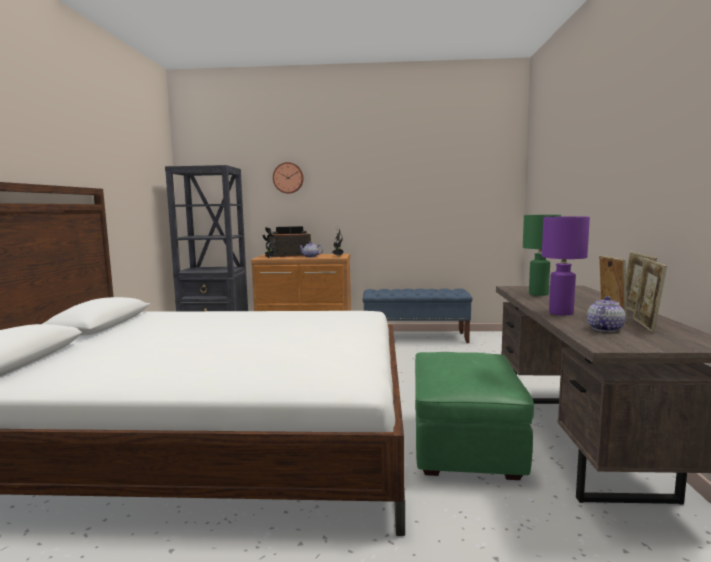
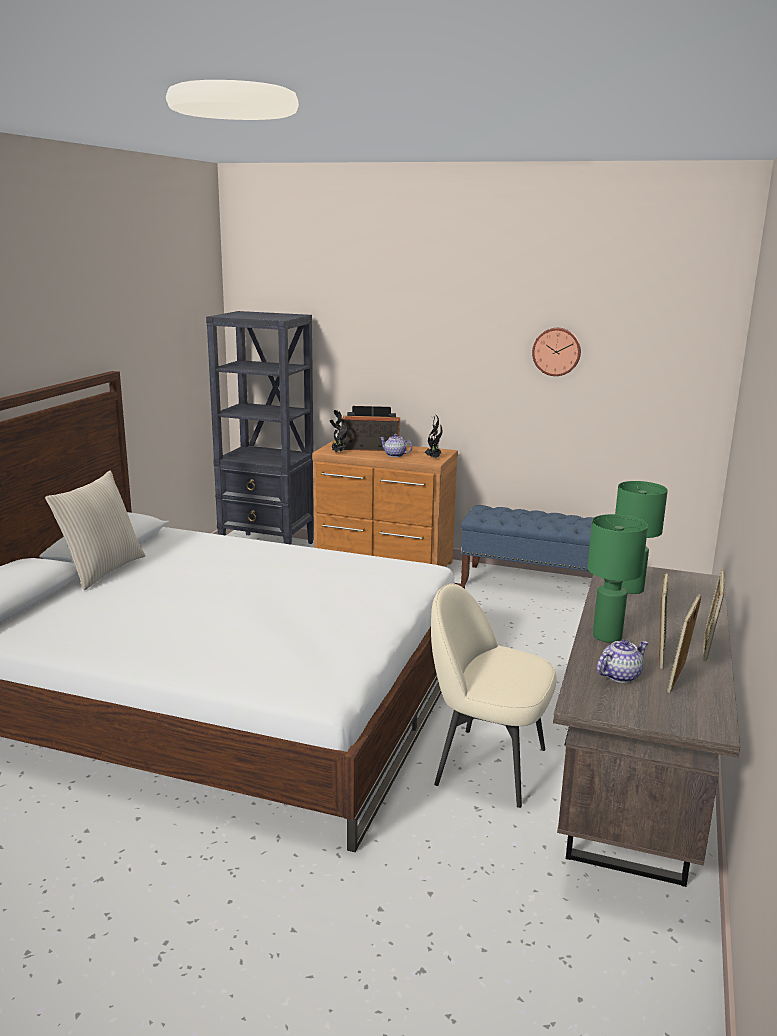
camera: 15 degrees right, 10 degrees up
(98, 336) = (102, 570): none -> beige pillow
(288, 178) = (377, 331): wall clock -> wall clock (556, 351)
(464, 445) = (487, 765): green ottoman -> beige chair
(561, 313) = (608, 637): purple table lamp -> green table lamp

